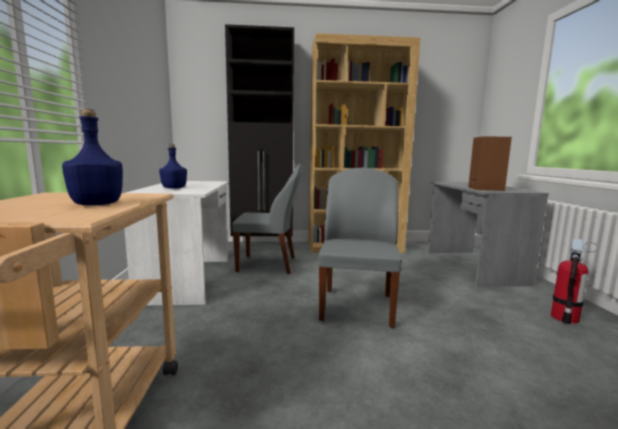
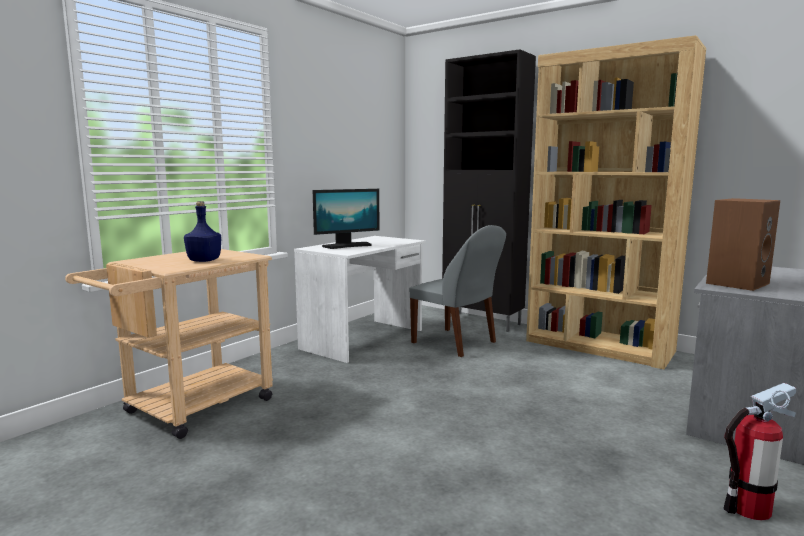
camera: 40 degrees right, 0 degrees up
(174, 188) = (347, 246): blue bottle -> monitor
(357, 306) = (477, 404): grey chair -> none

